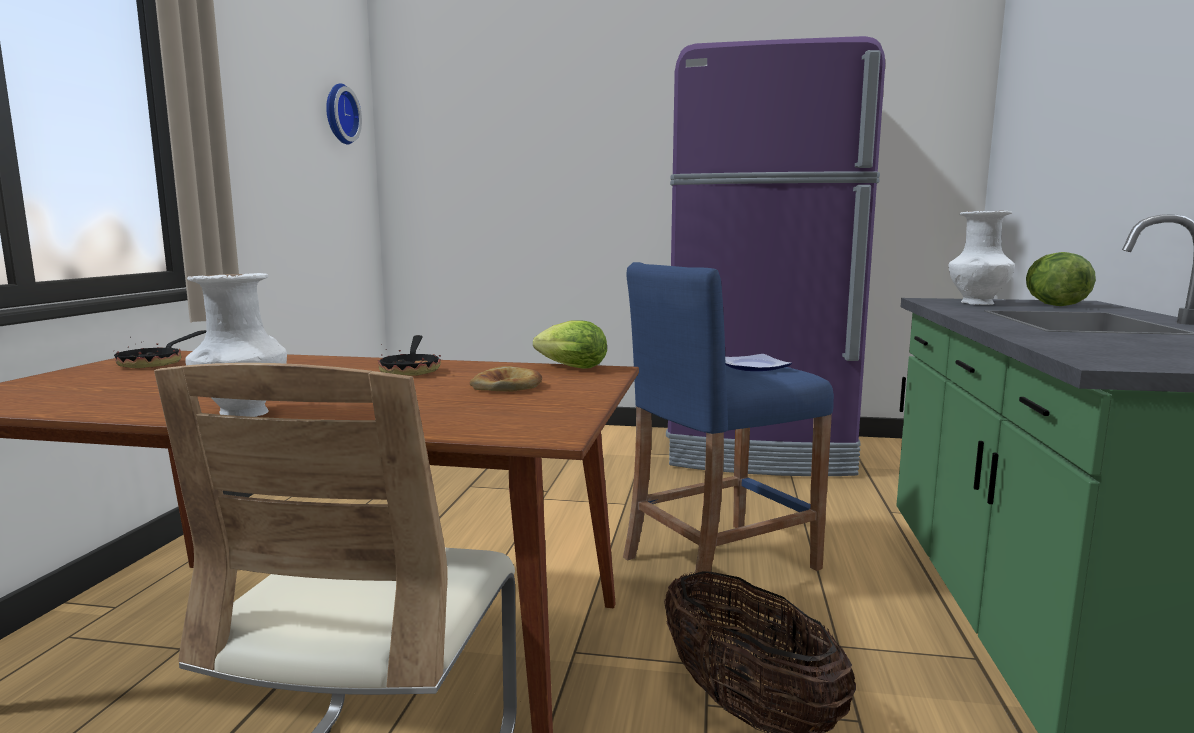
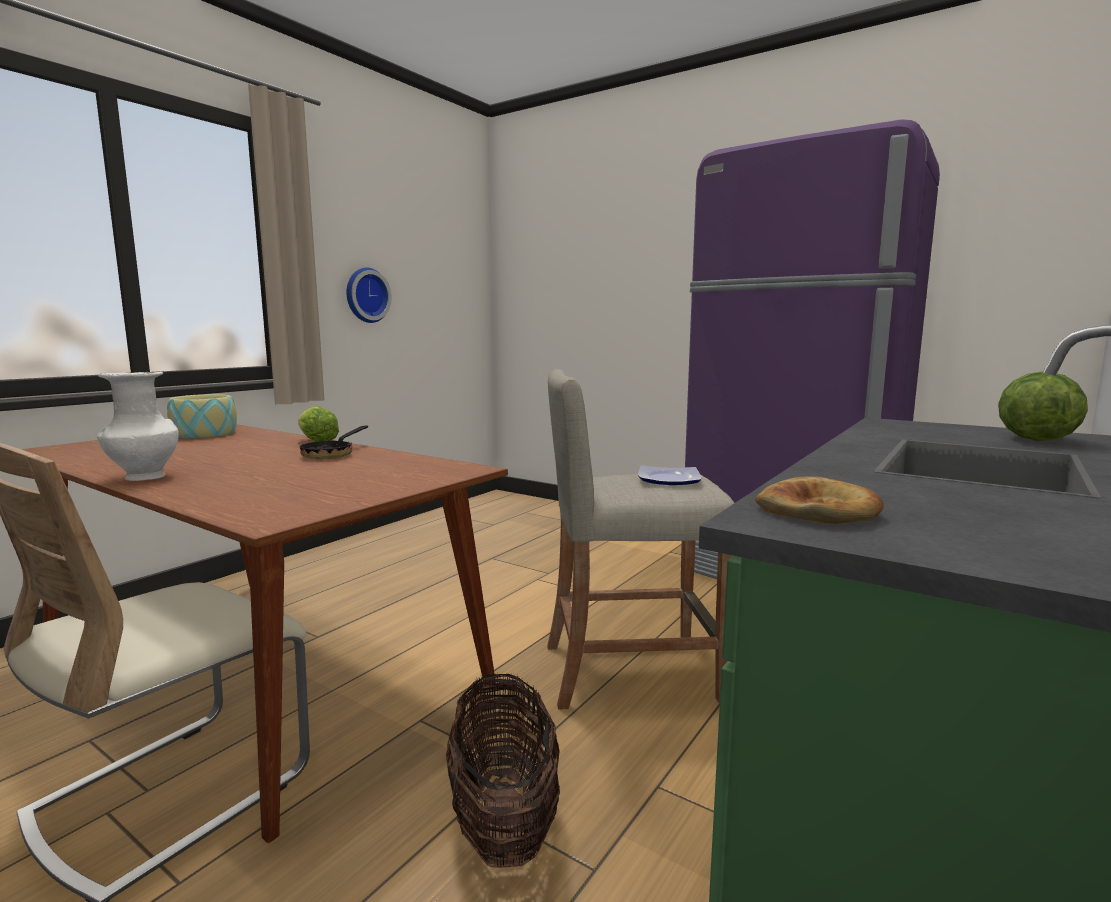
camera: 25 degrees right, 0 degrees up
(157, 363) = (205, 433): frying pan -> bowl
(339, 114) = (450, 240): wall clock -> wall clock (365, 295)
(507, 386) = (357, 475): bread -> bread (819, 511)
(568, 367) = (447, 463): lettuce -> lettuce (316, 442)
(719, 562) = (629, 671): blue stool -> beige stool
(977, 304) = (929, 430): white vase -> none

